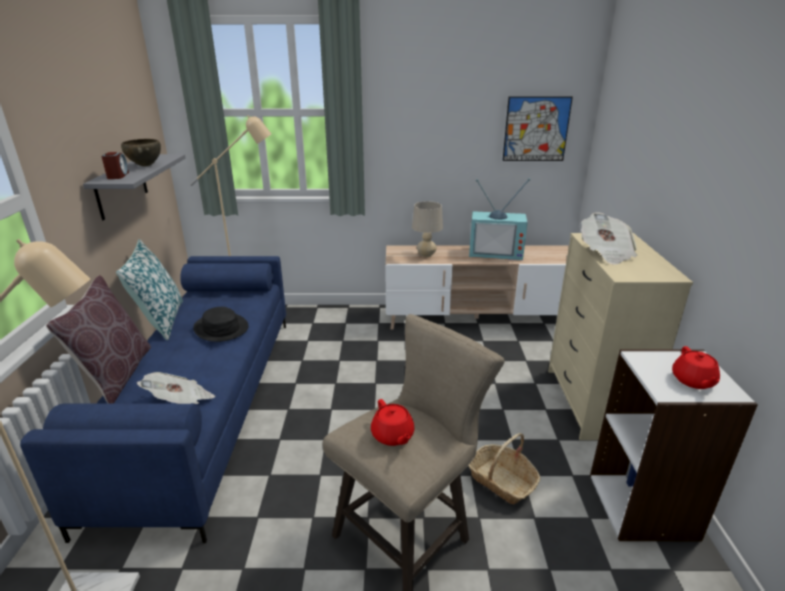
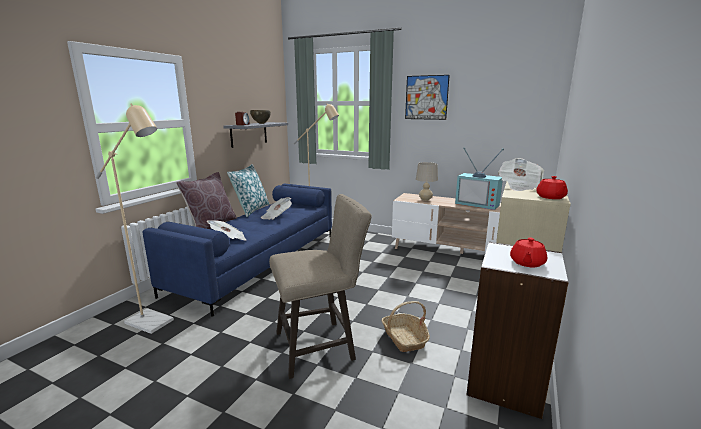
camera: 25 degrees right, 10 degrees down
(221, 328) = (276, 216): black hat -> newspaper
(392, 436) = (302, 258): red teapot -> red teapot (550, 197)
(536, 129) = (516, 115): picture -> picture (426, 97)

